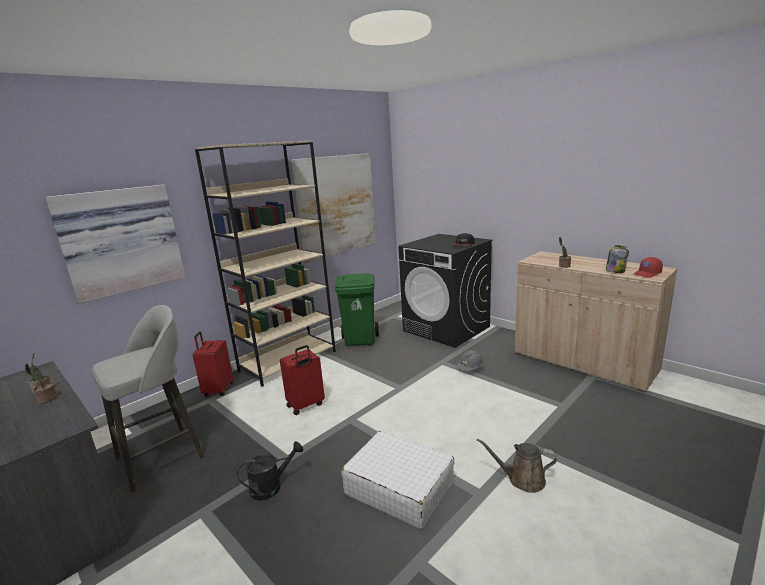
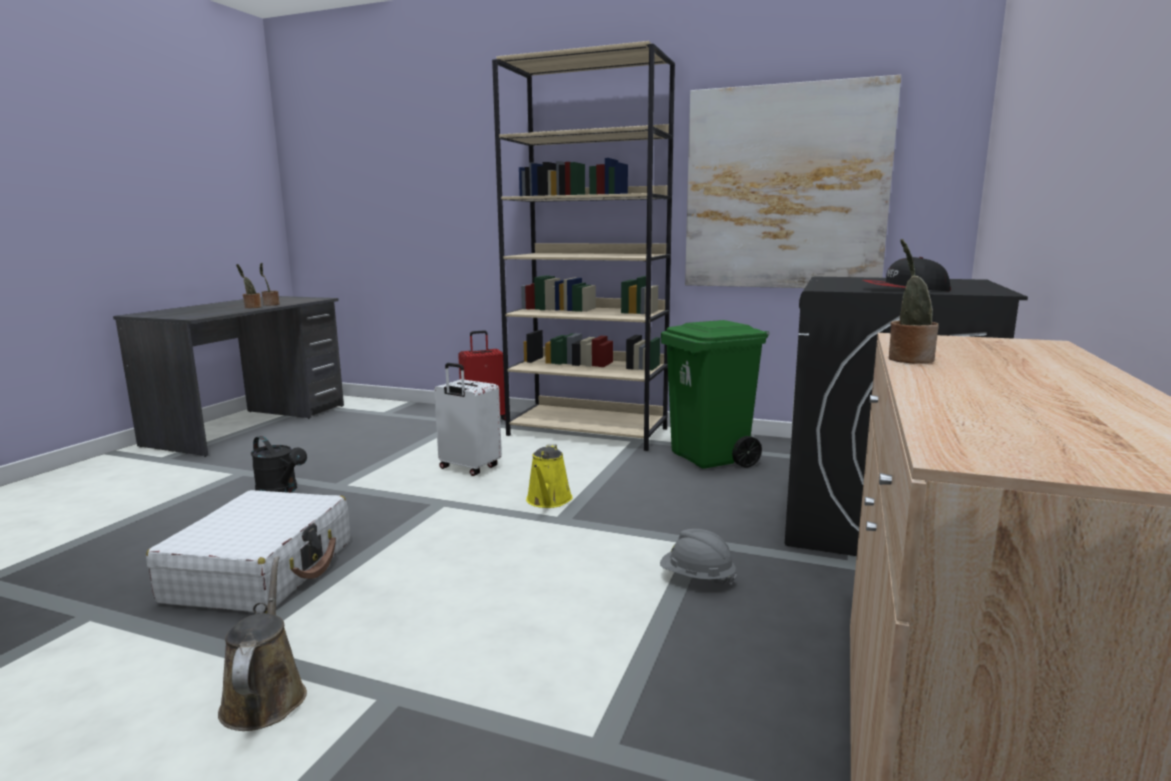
camera: 65 degrees right, 5 degrees down
(121, 240) = (437, 191): picture -> none
(163, 456) = (341, 433): grey stool -> none
(306, 405) = (468, 468): red suitcase -> white suitcase
(375, 387) = (548, 501): none -> yellow watering can
(615, 271) = (968, 404): jar -> none
(647, 274) = (1031, 446): red cap -> none

